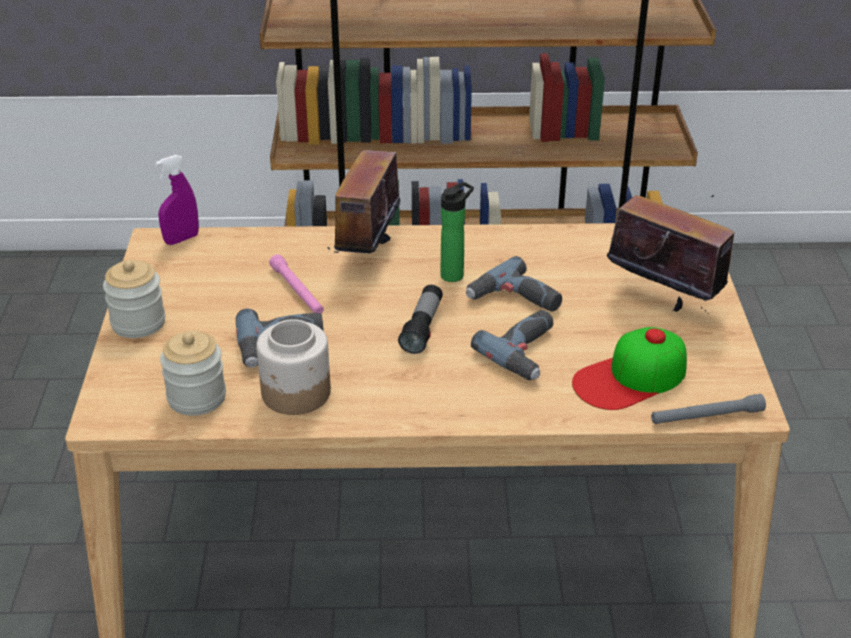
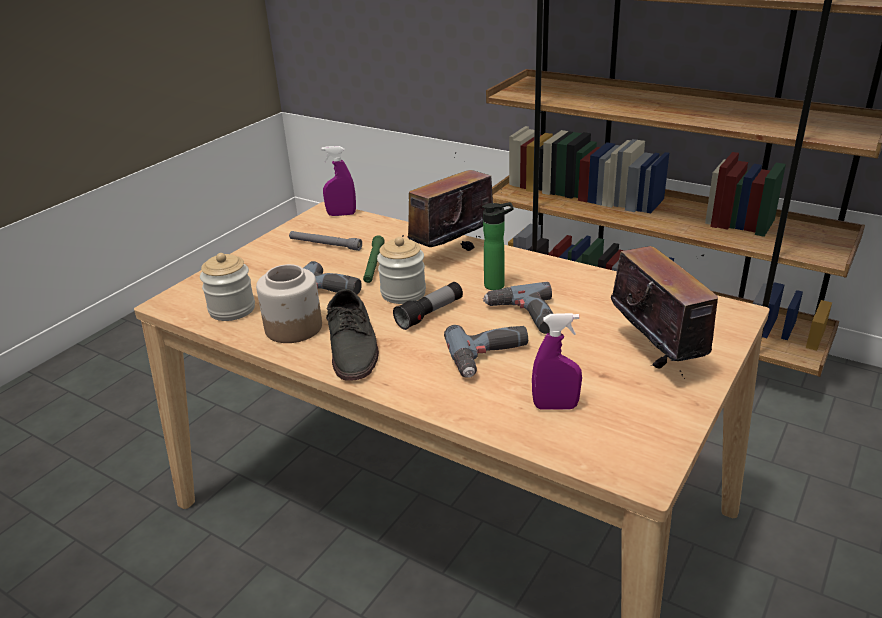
camera: 35 degrees right, 5 degrees down
(138, 323) = (256, 255): jar -> jar (403, 293)
(297, 291) = (373, 264): pink flashlight -> green flashlight
(385, 390) = (353, 347): none -> grey shoe
(630, 378) = (555, 406): cap -> purple spray bottle
(706, 416) = (591, 465): grey flashlight -> grey flashlight (325, 245)

